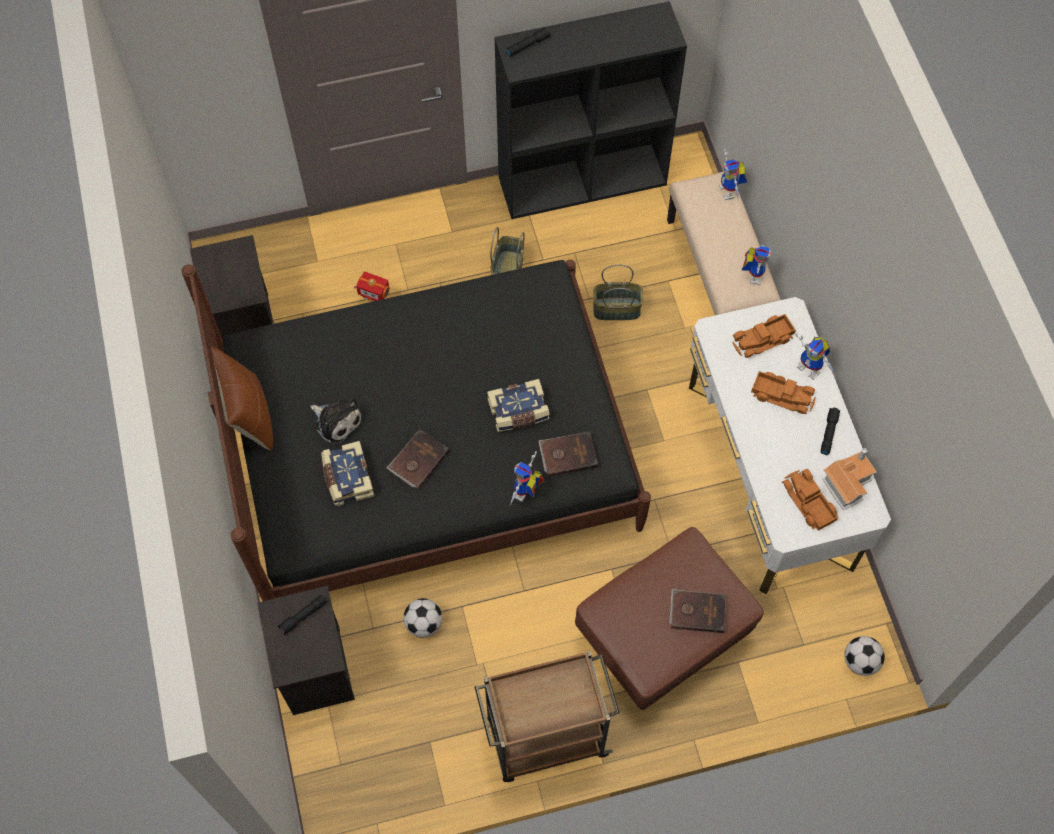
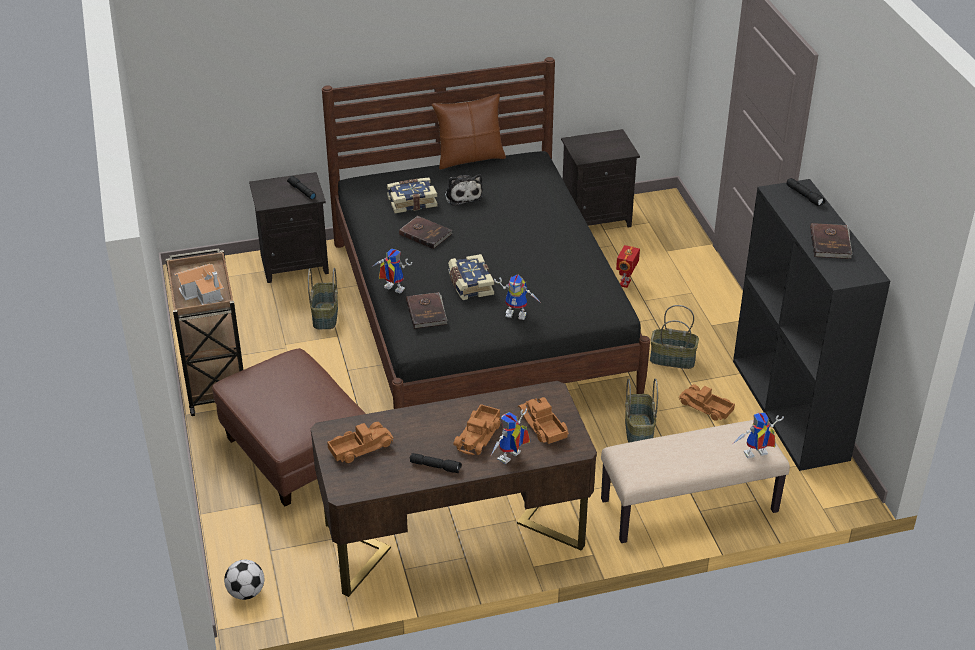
camera: 90 degrees right, 25 degrees down
(336, 422) = (462, 195): plush toy -> plush toy turned 60 degrees counterclockwise
(424, 623) = (324, 316): football -> basket
(581, 249) = (705, 408): none -> toy truck
(697, 611) = (281, 411): brown book -> brown book (831, 243)
(753, 273) = (652, 468): toy robot -> toy robot (518, 313)
(769, 474) = (454, 535): white desk -> brown desk
(847, 482) = (379, 476): toy house -> toy house (203, 292)

